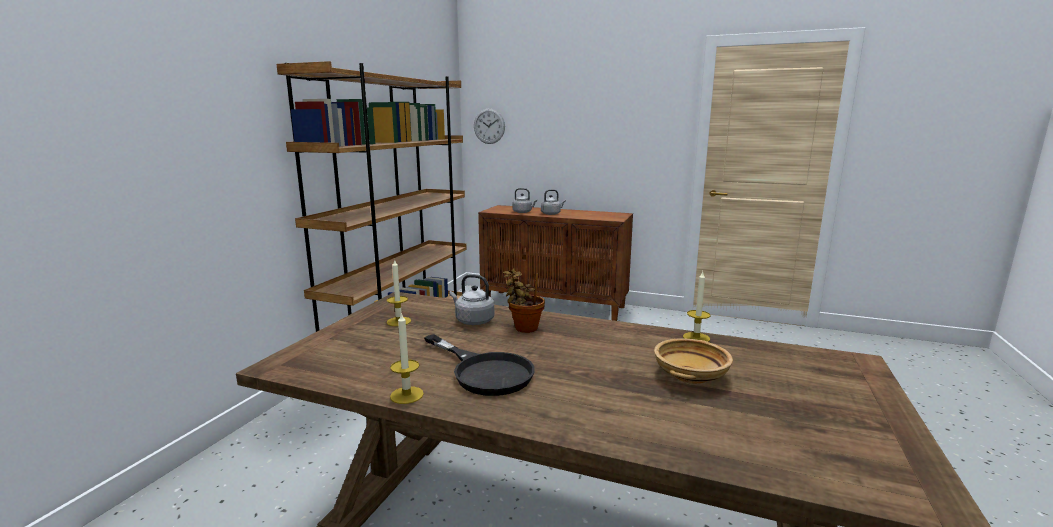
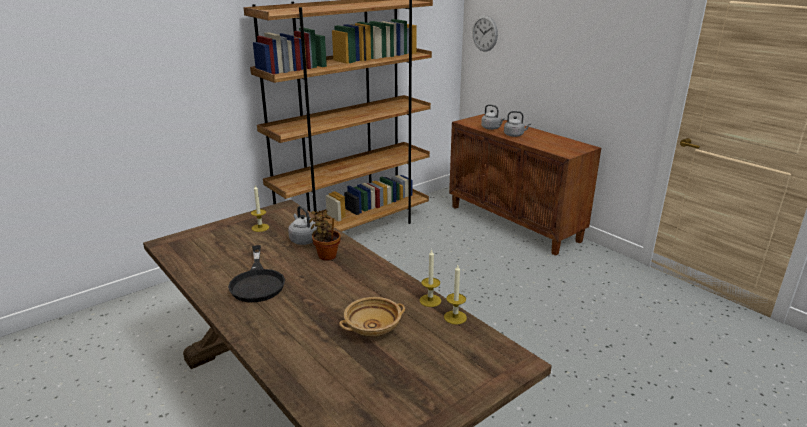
camera: 30 degrees right, 10 degrees up
(406, 395) = (199, 284): candle -> candle (455, 317)

